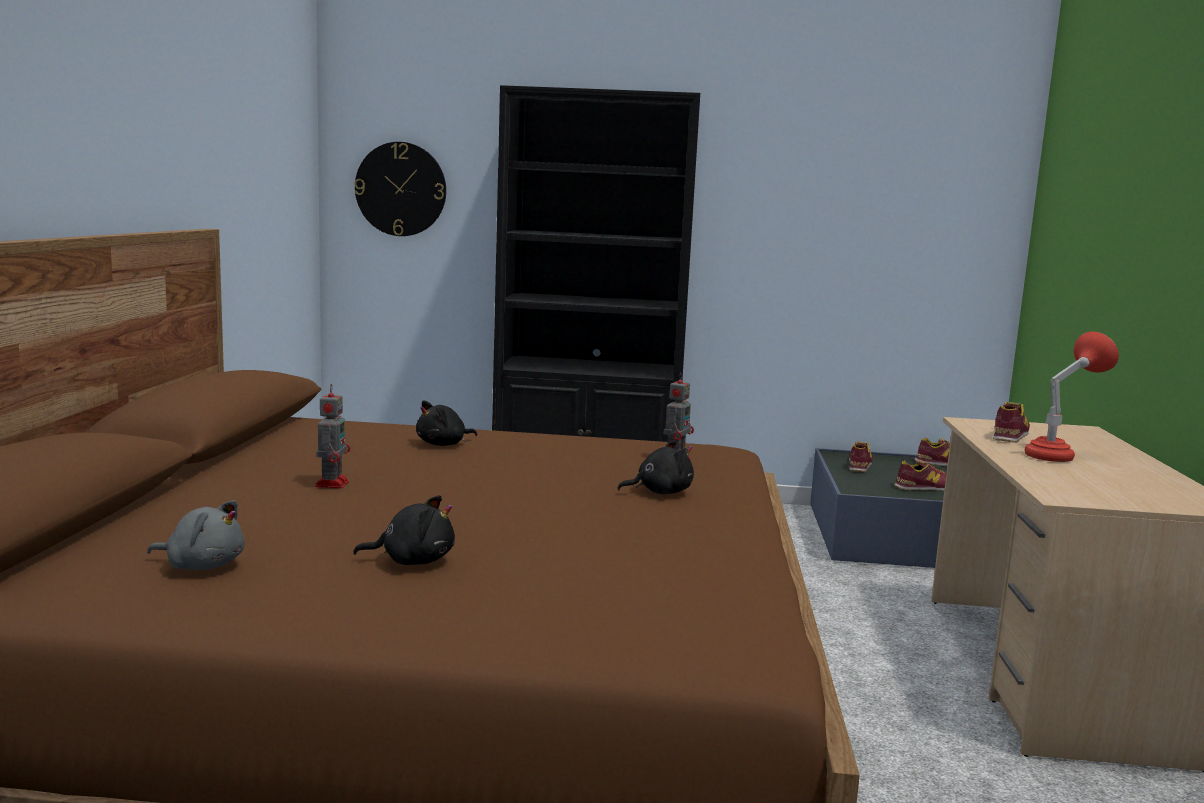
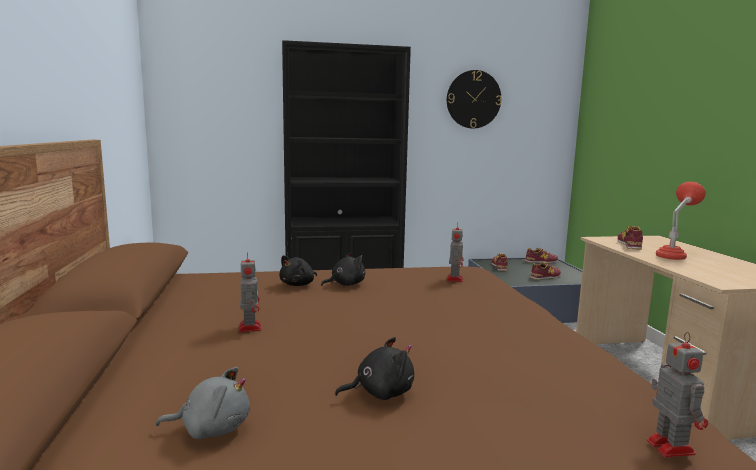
camera: 15 degrees left, 0 degrees up
(401, 189) = (204, 112): wall clock -> wall clock (473, 99)
(660, 492) = (474, 305): black plush toy -> black plush toy (345, 284)
(695, 651) = (669, 446): none -> toy robot

